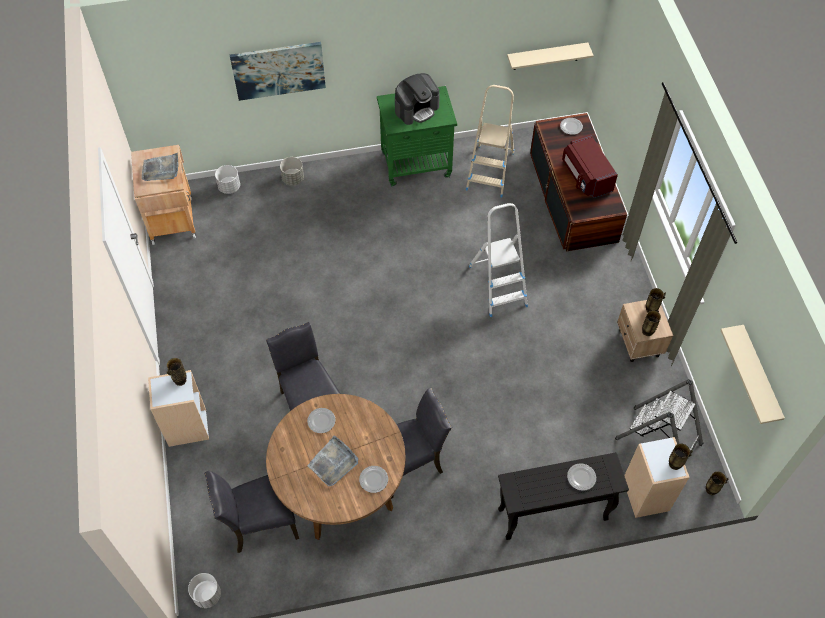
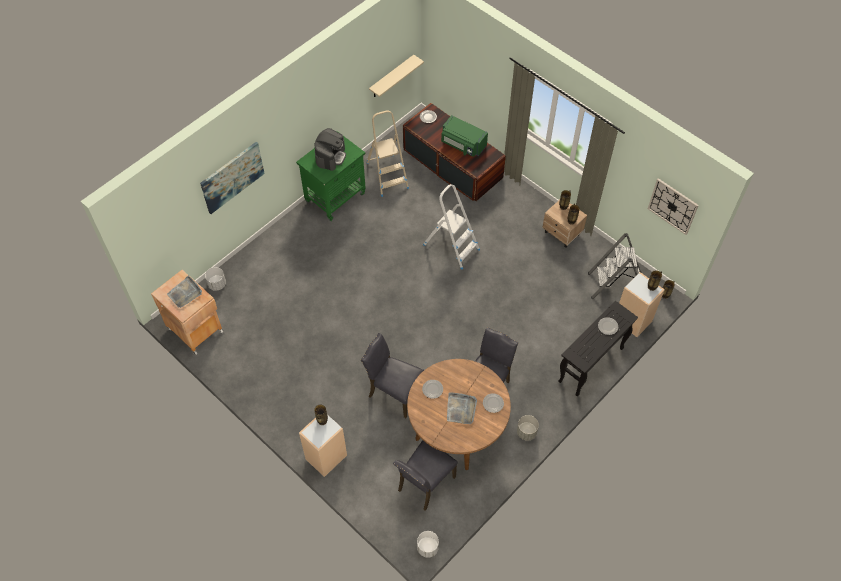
camera: 35 degrees left, 0 degrees up
(293, 179) = (258, 253): grey planter -> grey planter (526, 432)
(586, 177) = (462, 145): red microwave -> green microwave
(759, 376) = (672, 206): beige shelf -> wall clock

